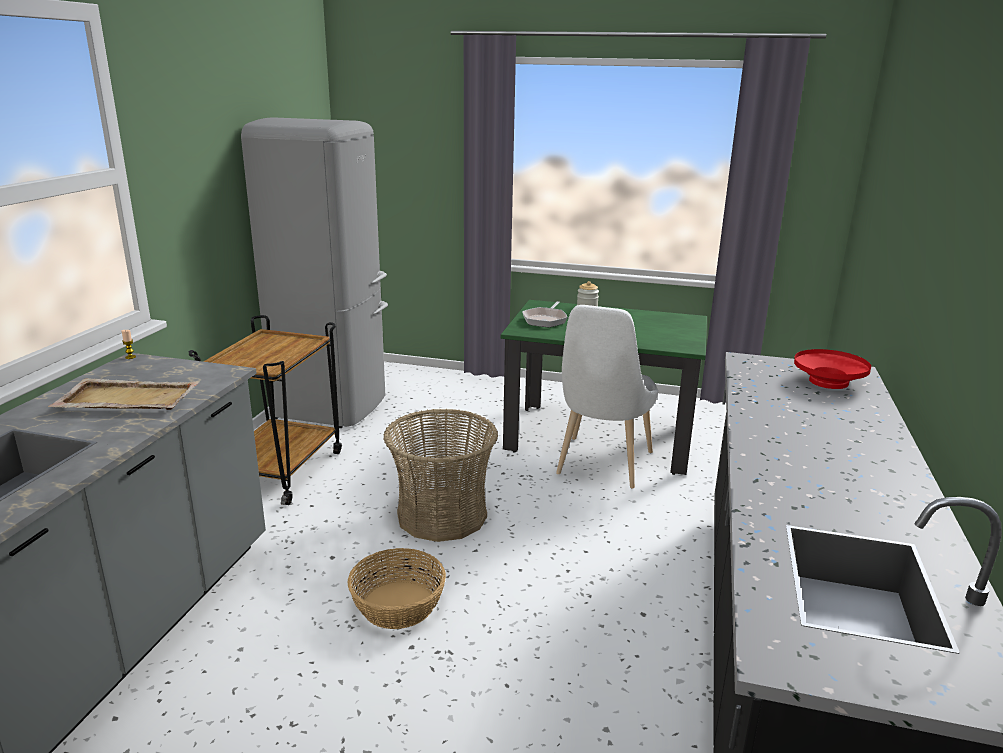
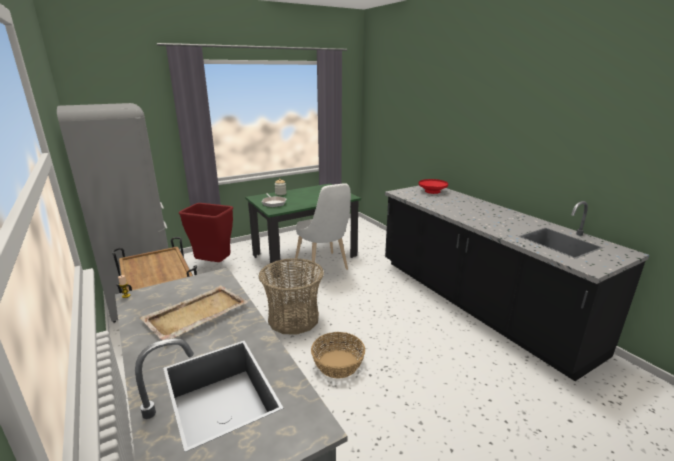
camera: 45 degrees left, 0 degrees up
(462, 398) = (214, 265): none -> red trash can

